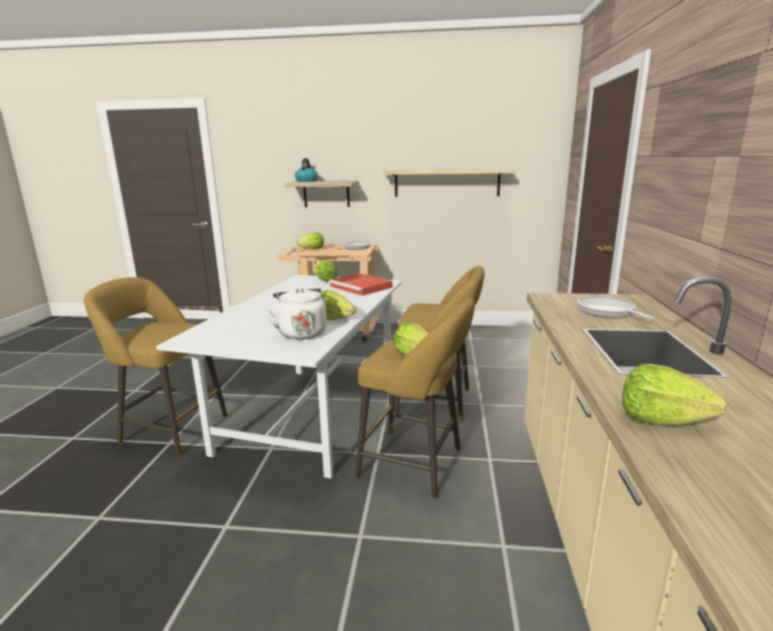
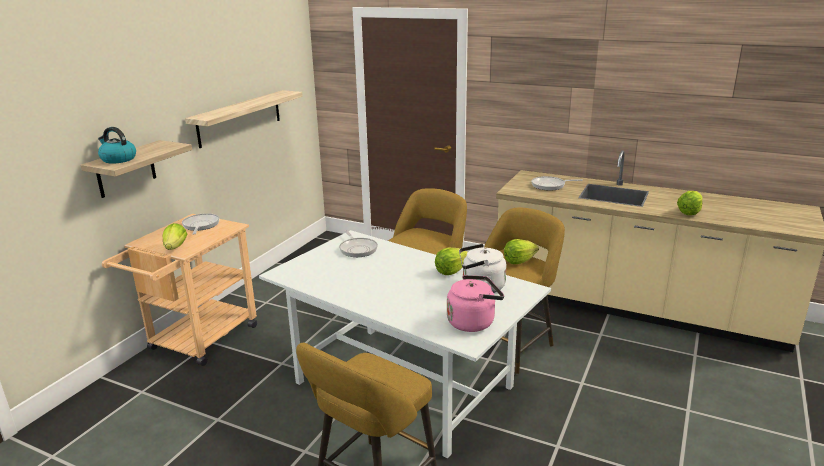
camera: 70 degrees left, 5 degrees up
(224, 337) = (473, 322): none -> pink kettle
(324, 280) = (309, 262): lettuce -> none
(361, 287) = (357, 249): red tray -> frying pan

